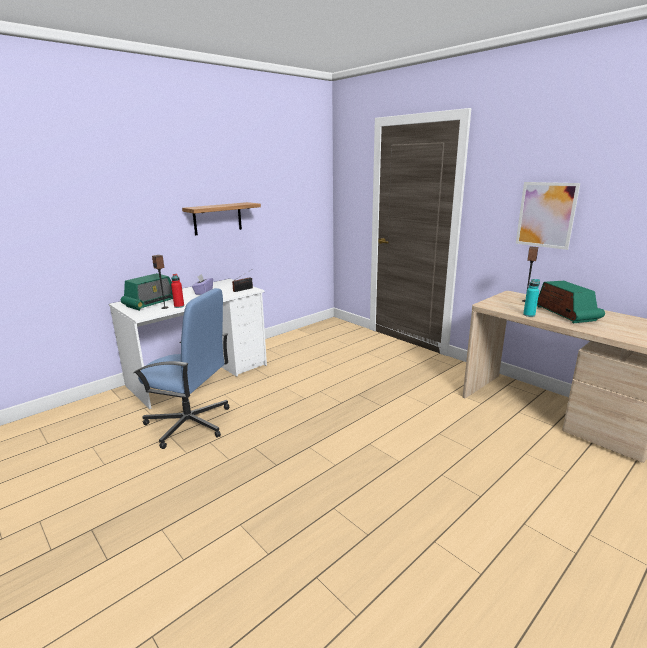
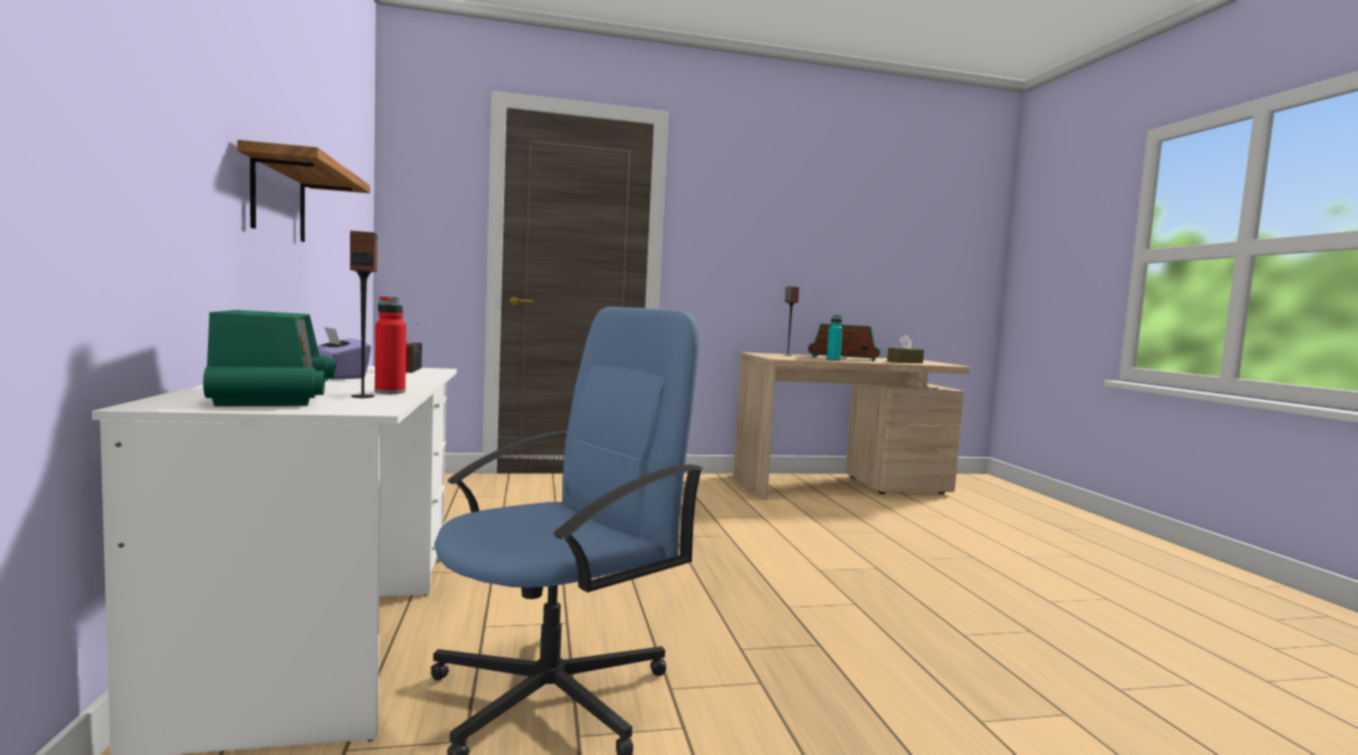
camera: 60 degrees left, 15 degrees down
(546, 215) = (774, 254): picture -> none
(613, 330) = (905, 362): none -> brown tissue box

